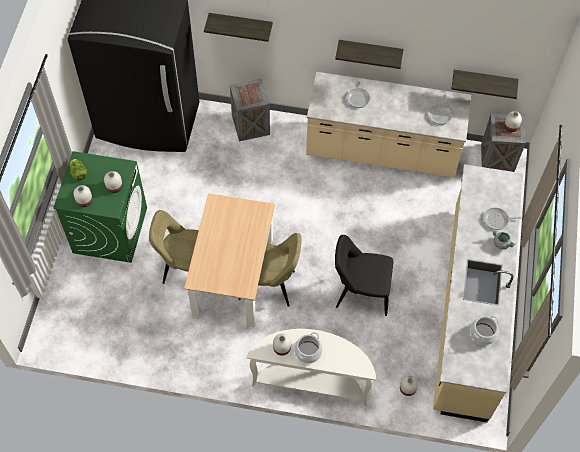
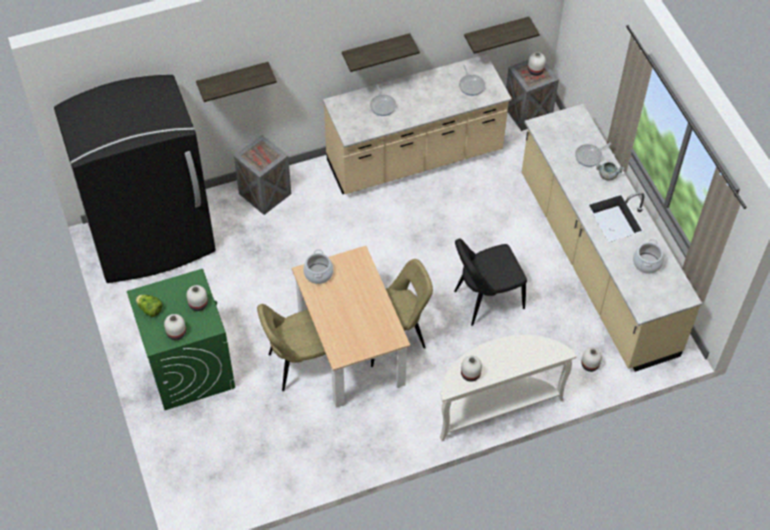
camera: 30 degrees left, 5 degrees down
(308, 352) = (497, 364): cooking pot -> cooking pot (318, 273)

